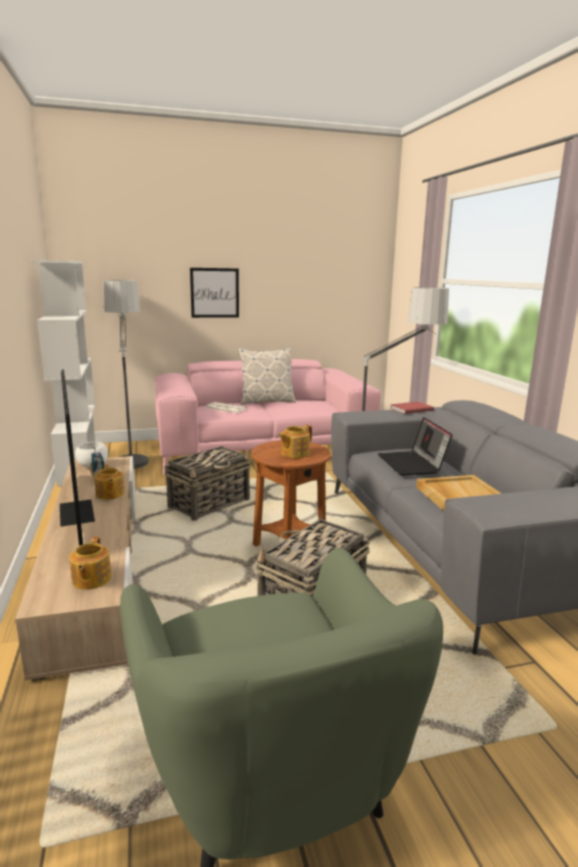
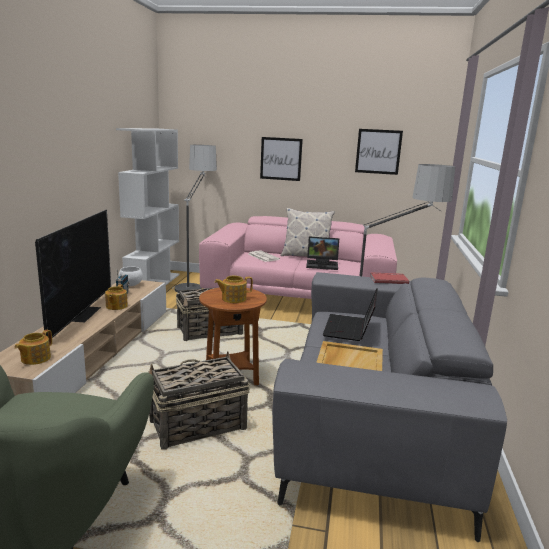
camera: 25 degrees right, 0 degrees up
(297, 407) = (323, 264): none -> laptop
(320, 279) = (378, 151): none -> picture

